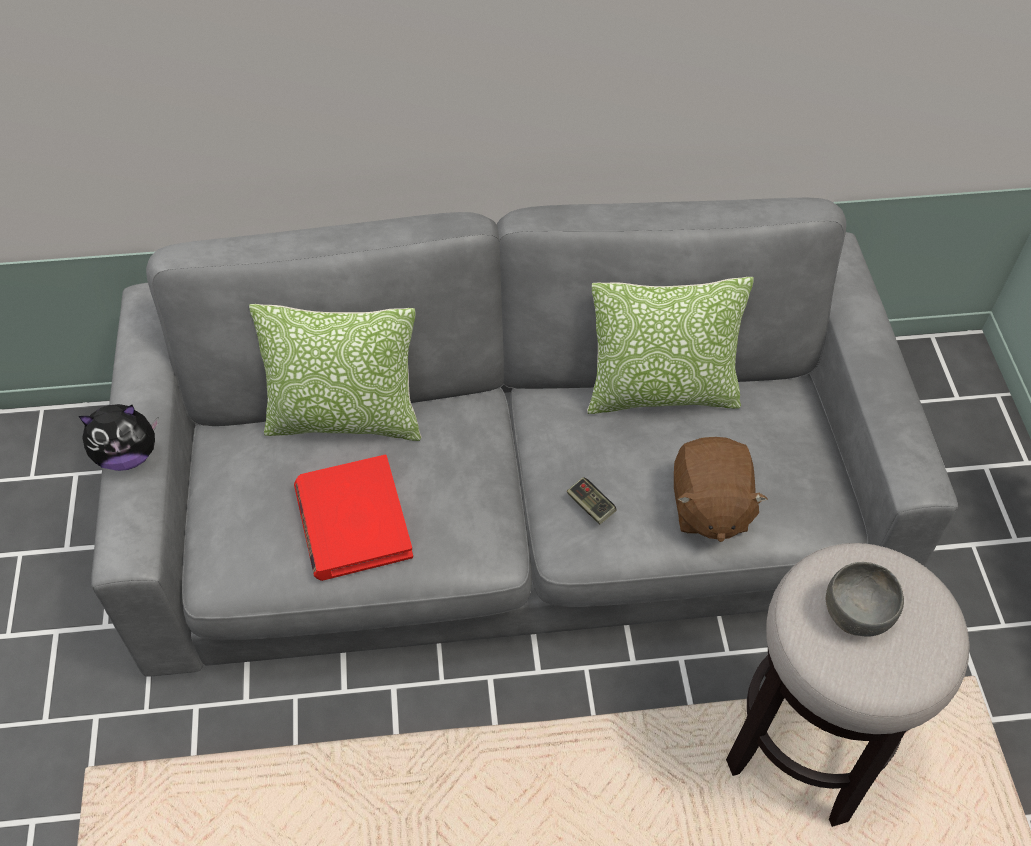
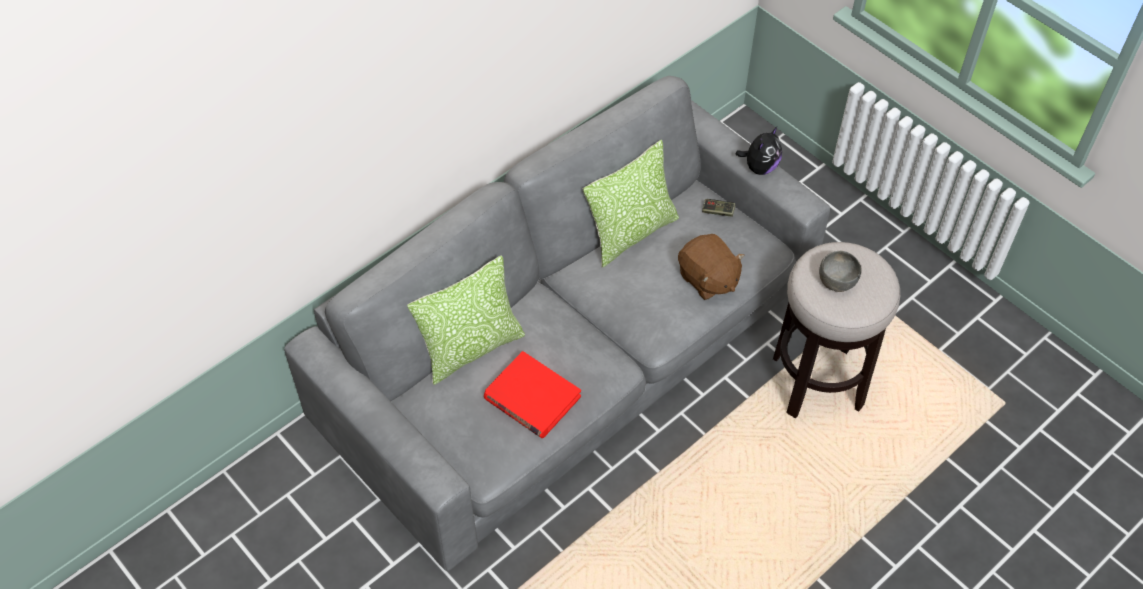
camera: 35 degrees left, 0 degrees up
(128, 455) = (389, 434): plush toy -> plush toy (759, 167)
(590, 505) = (647, 314): game controller -> game controller (718, 211)

